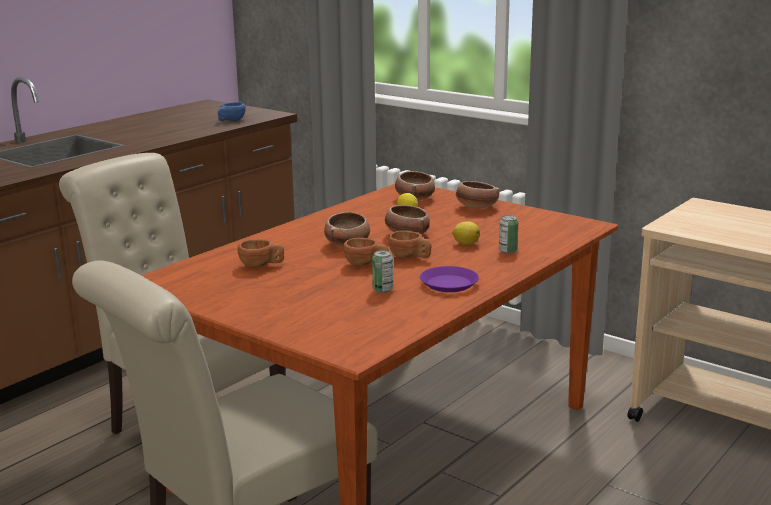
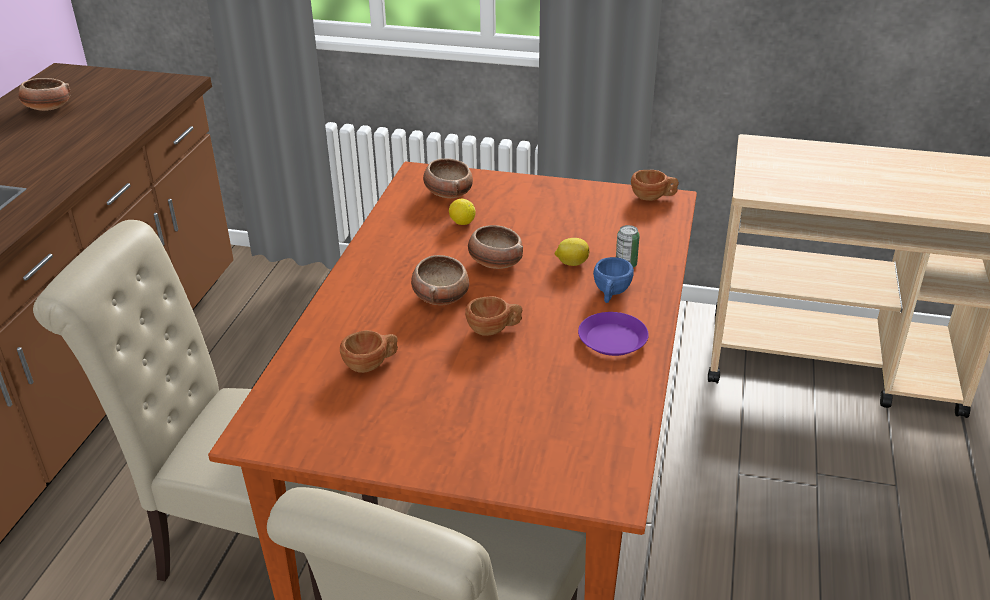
camera: 25 degrees left, 15 degrees up
(231, 121) = (134, 107): blue cup -> blue cup (611, 293)
(382, 289) = (550, 370): can -> none
(410, 258) = (532, 303): brown cup -> brown cup (653, 197)
(475, 207) = (529, 195): bowl -> bowl (47, 108)

